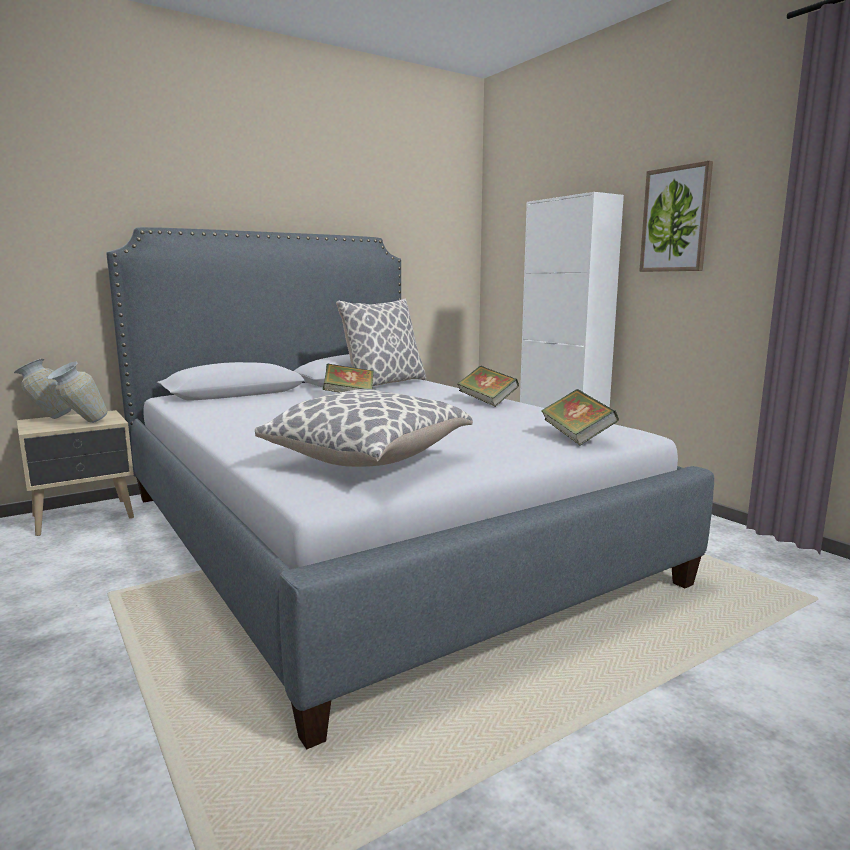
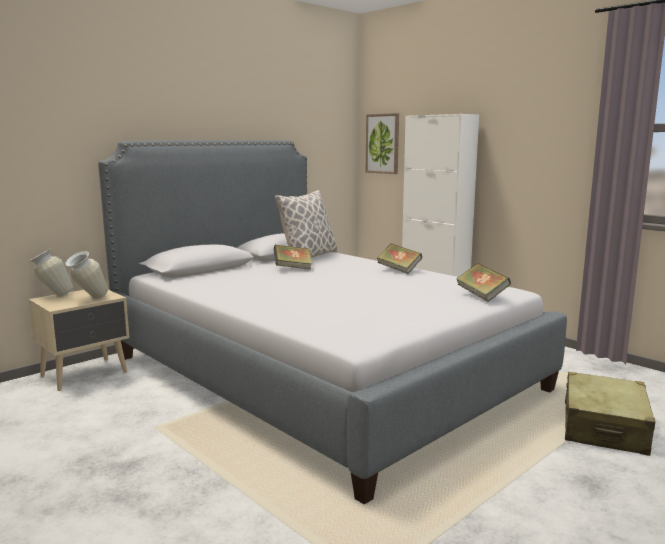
camera: 10 degrees left, 0 degrees up
(367, 459) = (362, 319): pillow -> none
(675, 219) = (518, 135): picture -> picture (383, 143)
(756, 654) = (604, 427): none -> beige suitcase

